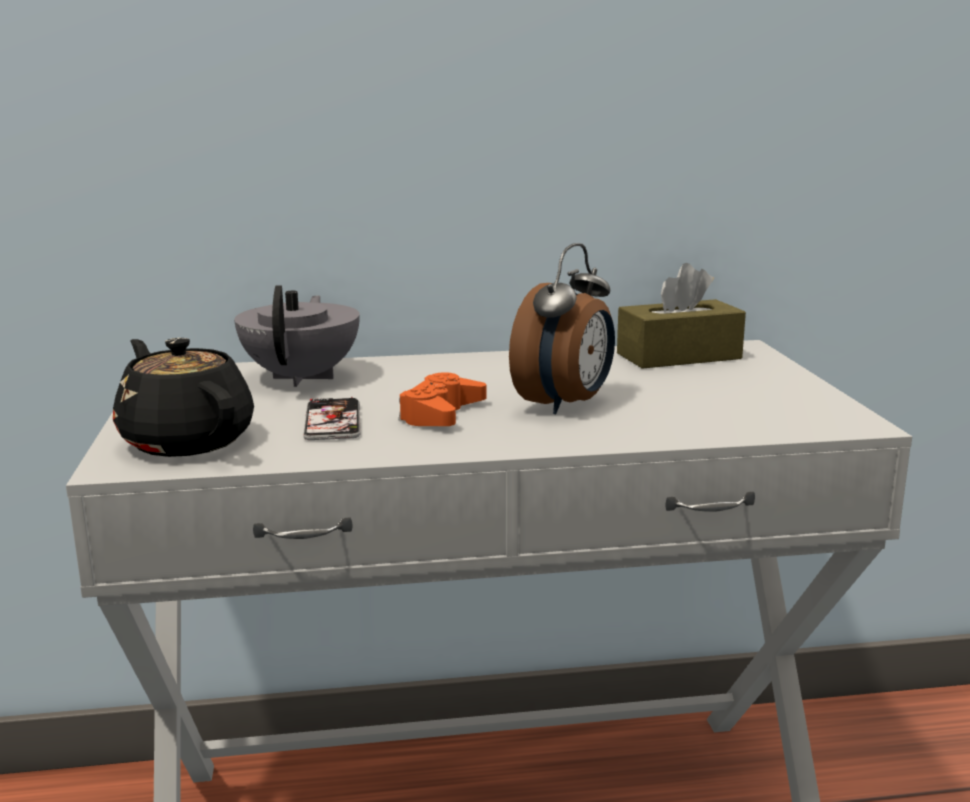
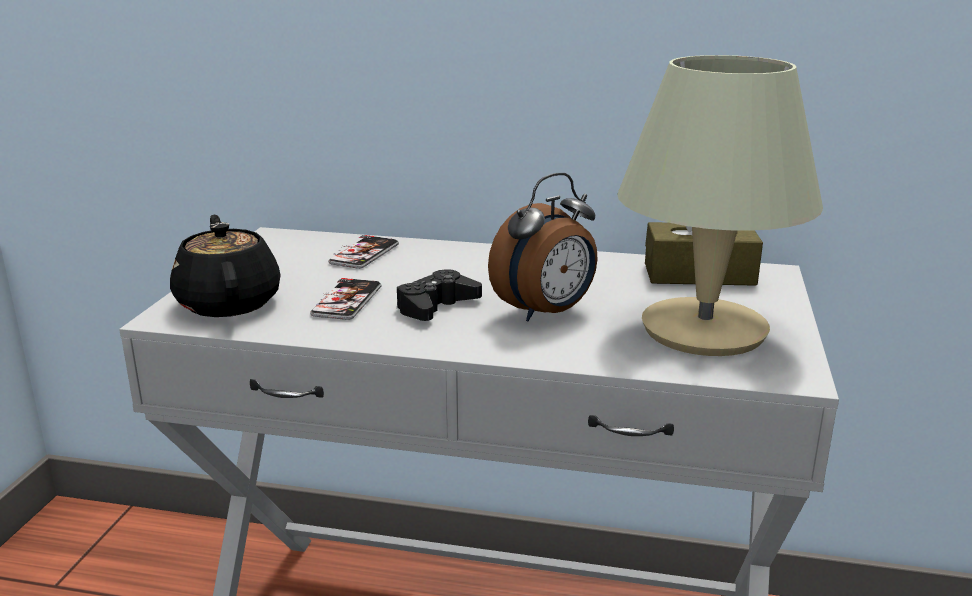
camera: 20 degrees right, 5 degrees up
(303, 377) = (364, 254): grey teapot -> phone
(441, 414) = (436, 306): orange game controller -> black game controller
(733, 399) = (702, 330): none -> beige table lamp

